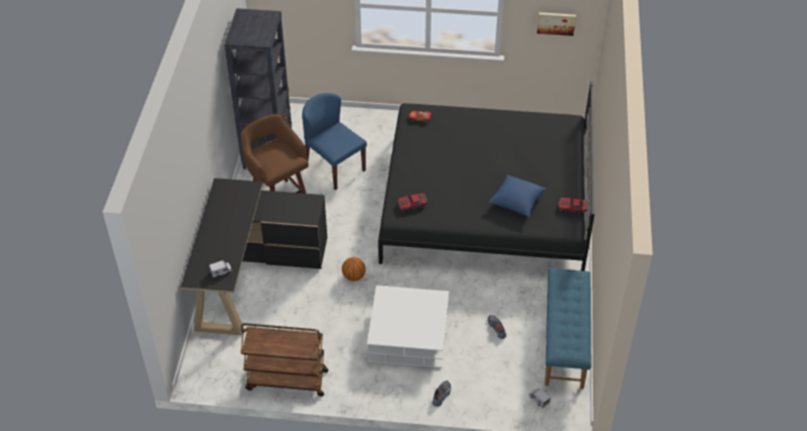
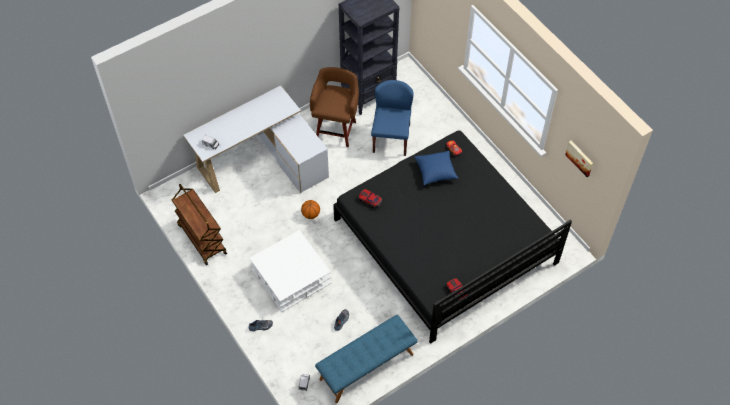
camera: 50 degrees right, 10 degrees up
(250, 273) = (264, 161): black desk -> white desk
(516, 202) = (430, 256): blue pillow -> blue pillow (435, 172)

